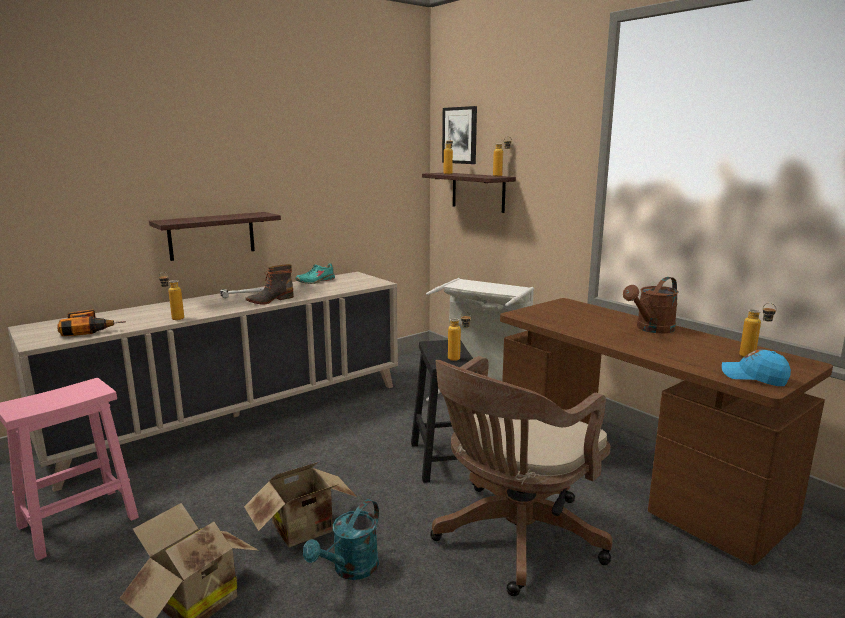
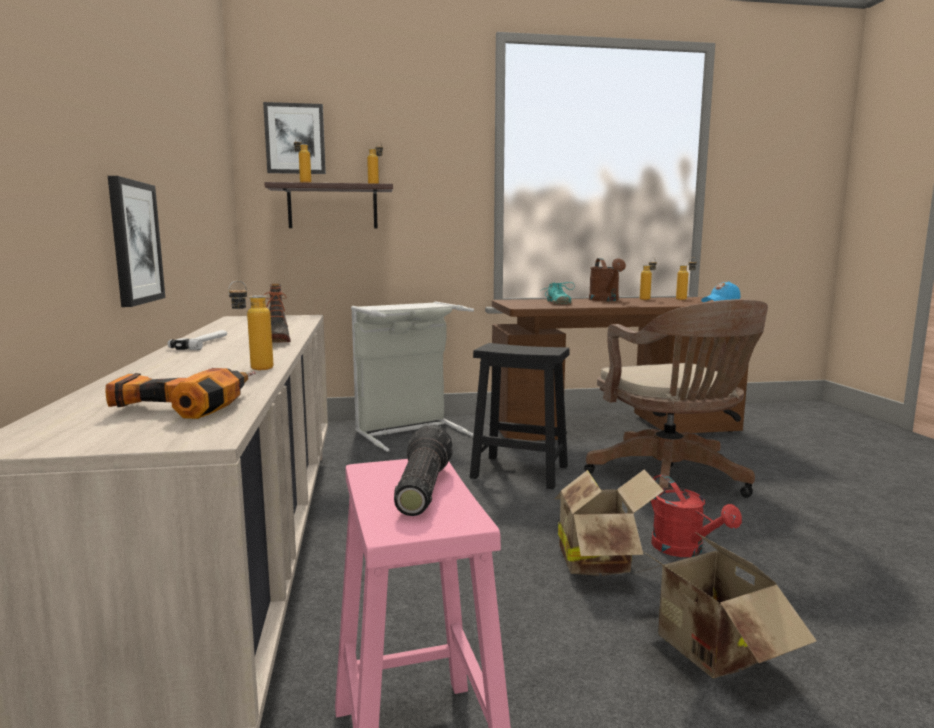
camera: 60 degrees left, 5 degrees down
(61, 397) = (420, 488): none -> flashlight
(212, 235) = (134, 242): shelf -> picture
(315, 281) = (227, 325): turquoise shoe -> turquoise shoe (557, 303)
(350, 570) = (684, 550): turquoise watering can -> red watering can
(459, 359) = (545, 348): bottle -> bottle (647, 299)

